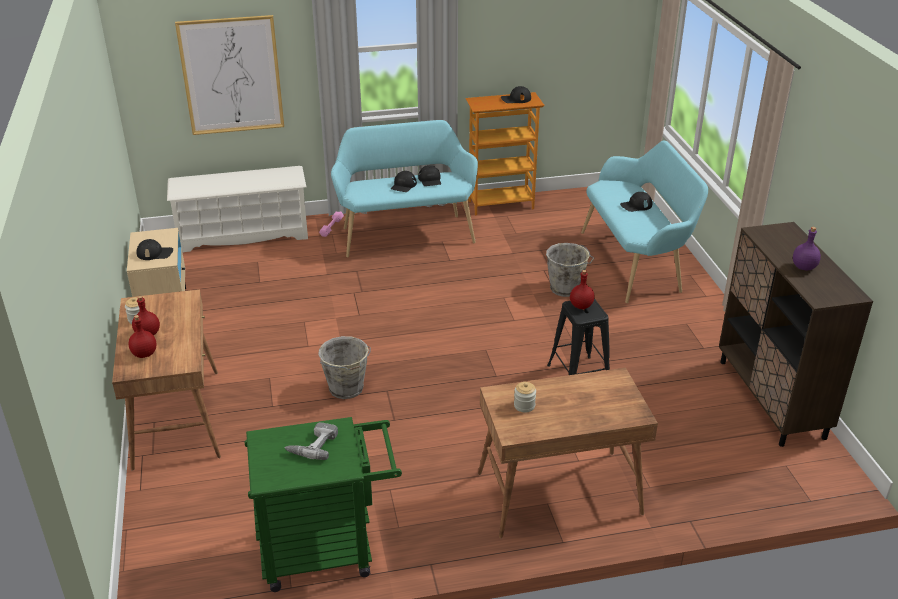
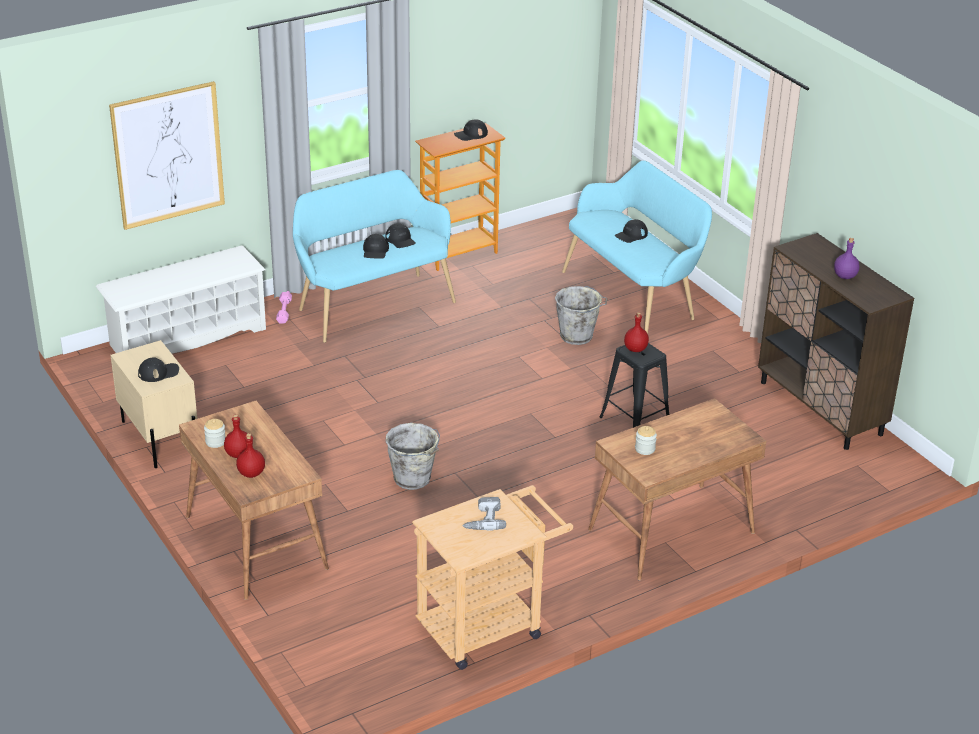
camera: 20 degrees left, 0 degrees up
(328, 550) = (488, 625): green cart -> beige cart

